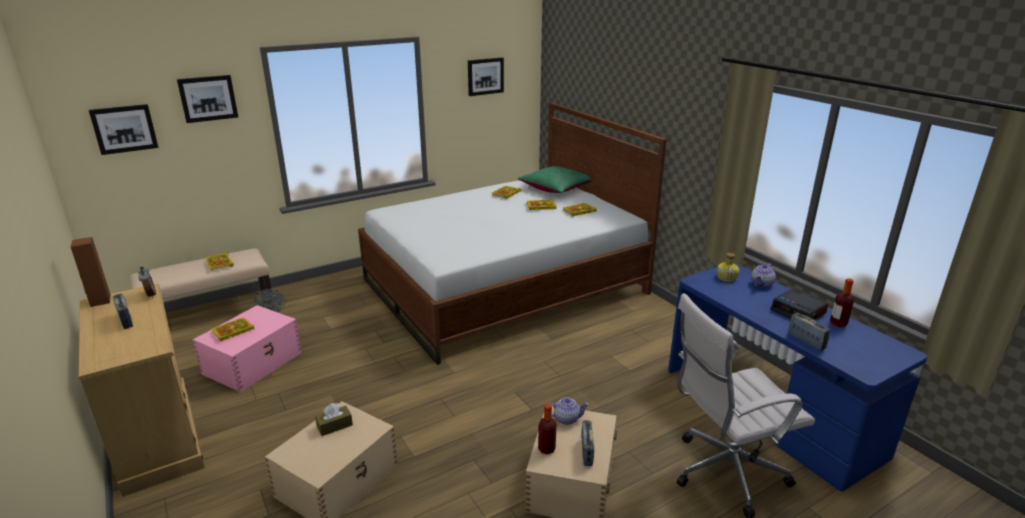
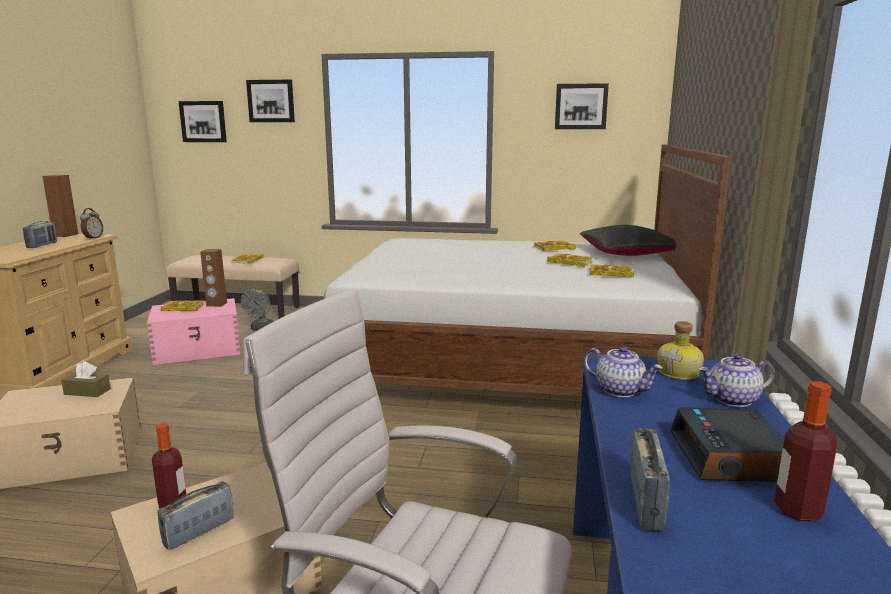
camera: 40 degrees right, 10 degrees down
(256, 316) = (216, 304): none -> brown speaker
(555, 188) = (627, 254): green pillow -> black pillow
(566, 419) = (257, 485): teapot -> teapot (620, 390)

